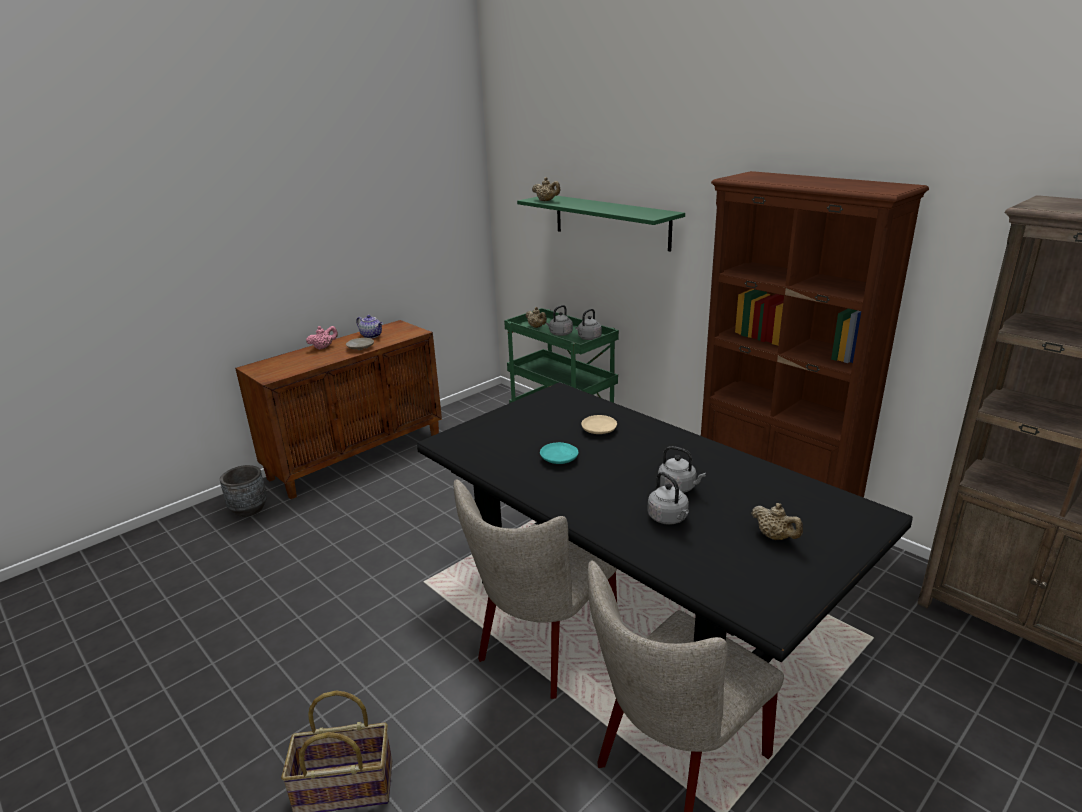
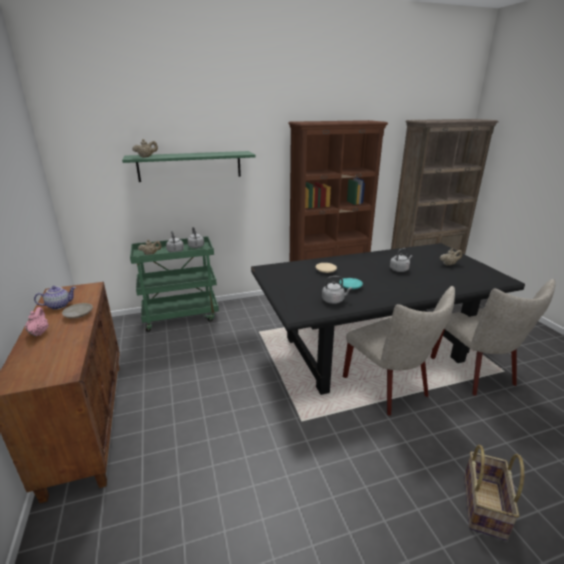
camera: 65 degrees left, 0 degrees up
(249, 509) = (84, 529): grey planter -> none
(669, 518) = (426, 278): grey kettle -> grey kettle (334, 300)

